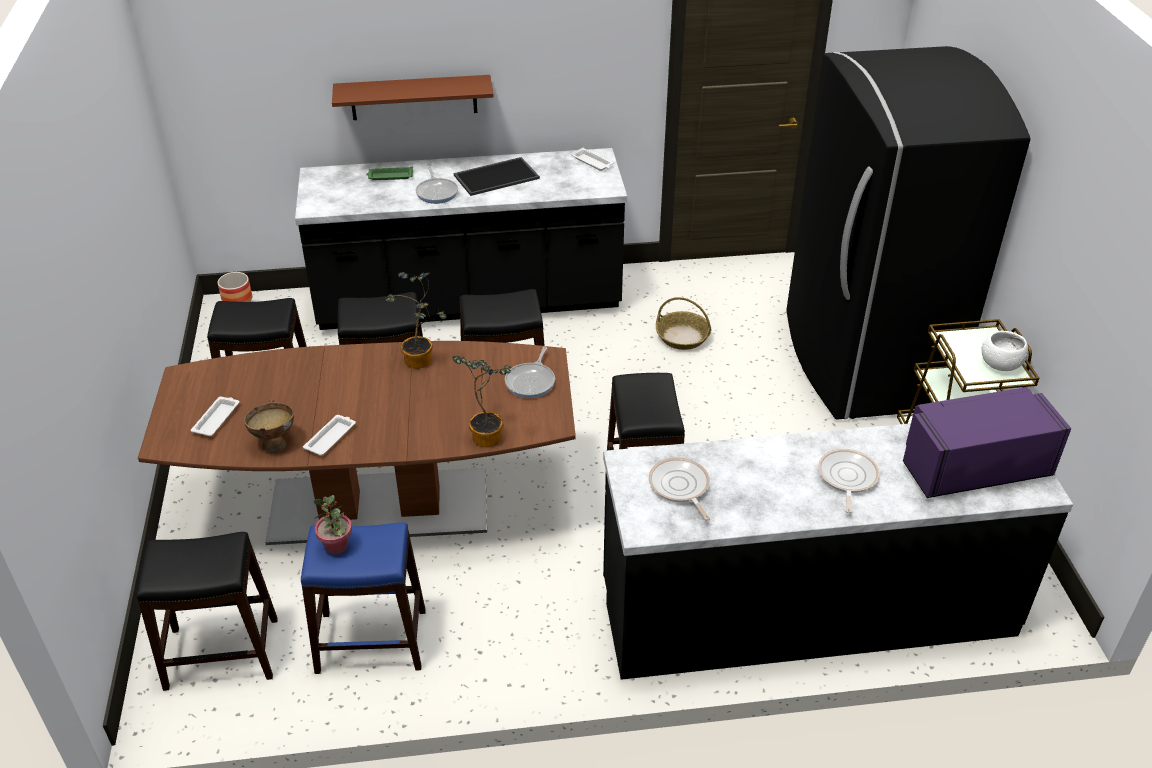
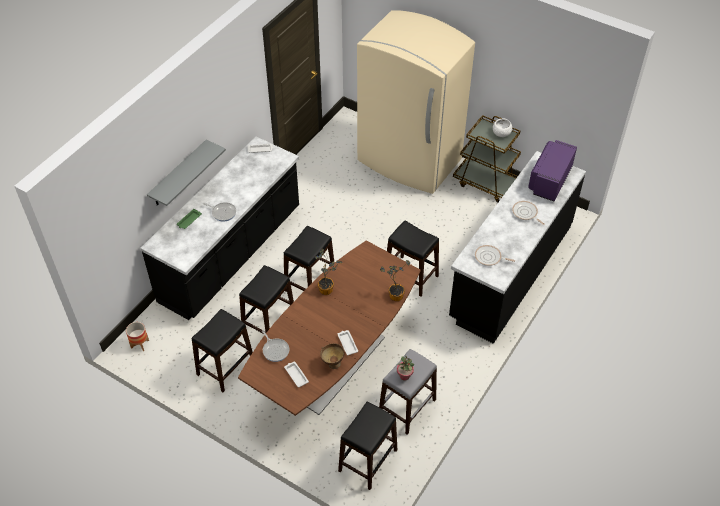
camera: 50 degrees left, 10 degrees up
(372, 642) = (407, 407): blue stool -> grey stool
(413, 97) = (179, 174): brown shelf -> grey shelf
(496, 176) = (233, 186): tray -> none
(531, 381) = (376, 263): frying pan -> frying pan (275, 350)
(683, 337) = (336, 202): basket -> none
(863, 361) = (409, 161): black fridge -> beige fridge

